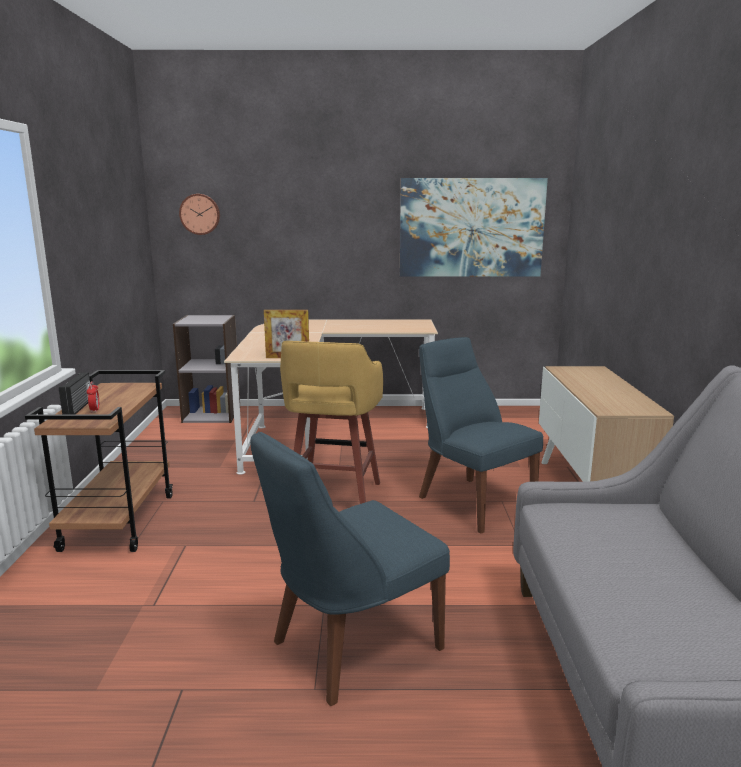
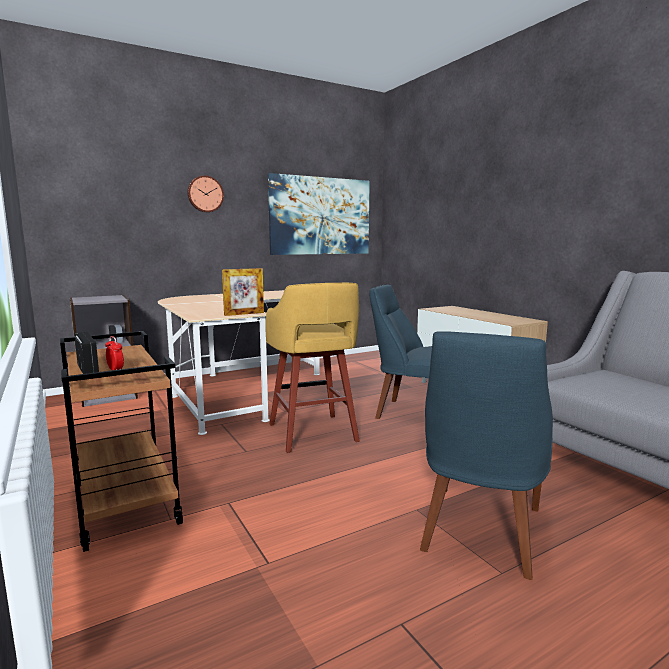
camera: 30 degrees left, 5 degrees down
(200, 214) = (81, 195): wall clock -> wall clock (205, 194)

